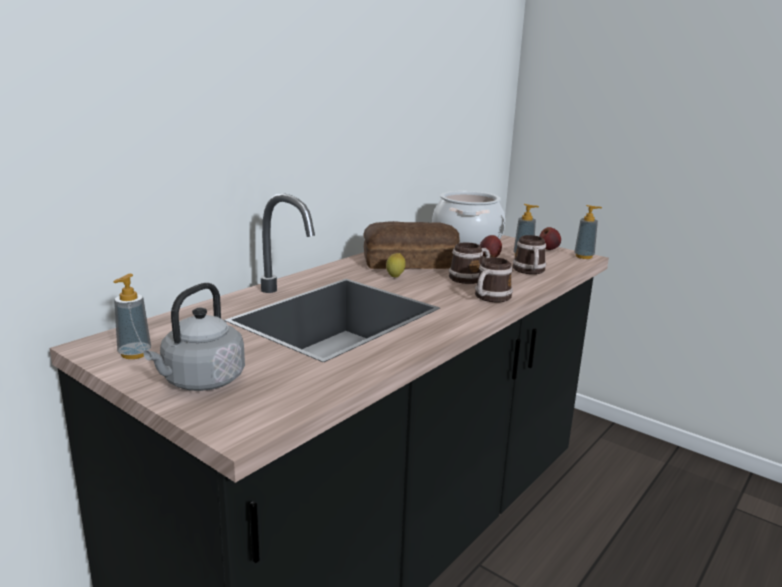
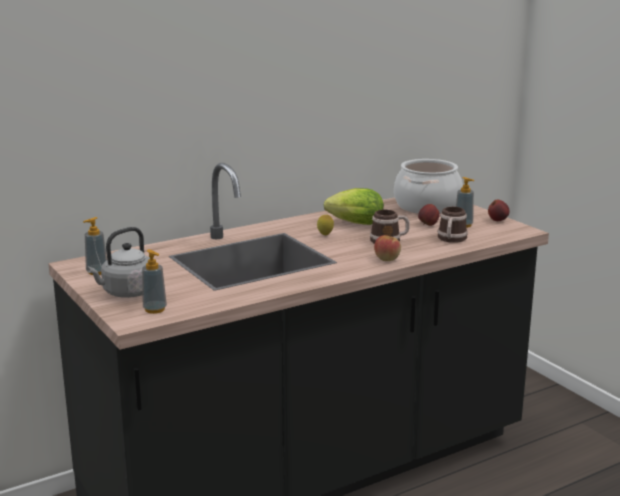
camera: 20 degrees right, 0 degrees up
(411, 263) = (352, 224): bread -> lettuce
(490, 298) = (387, 258): mug -> apple
(584, 256) = (523, 230): soap dispenser -> soap dispenser (155, 309)

